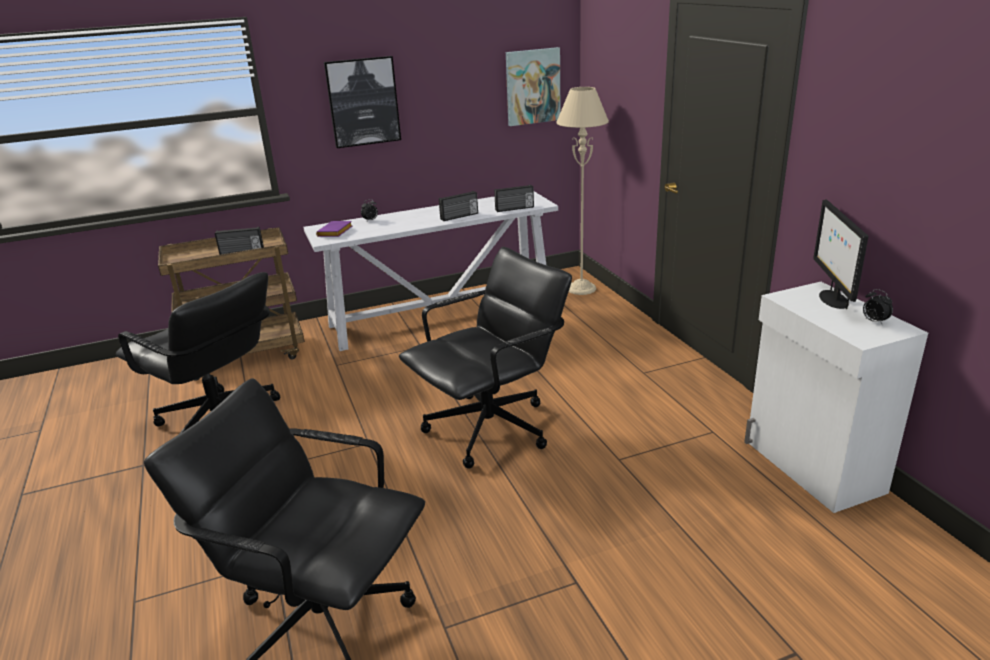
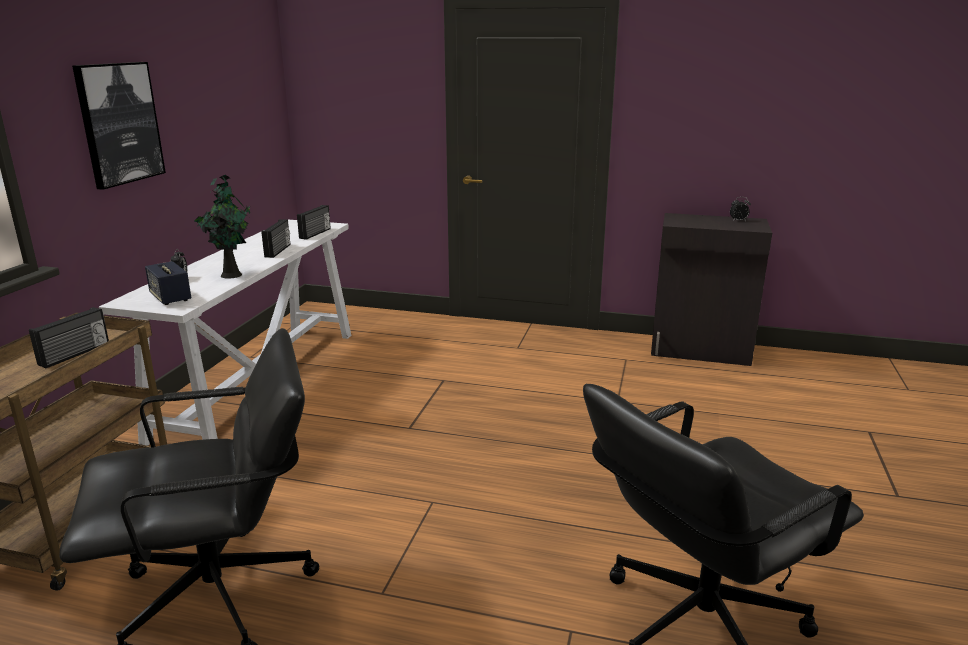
camera: 55 degrees left, 5 degrees down
(335, 233) = (170, 298): purple book -> speaker
(395, 226) = (231, 274): none -> potted plant
(491, 429) = (503, 432): black office chair -> none
(532, 86) = (258, 105): picture -> none
(581, 288) = (348, 315): beige floor lamp -> none
(812, 467) = (700, 351): white cabinet -> black cabinet
(832, 299) = (695, 218): monitor -> none

